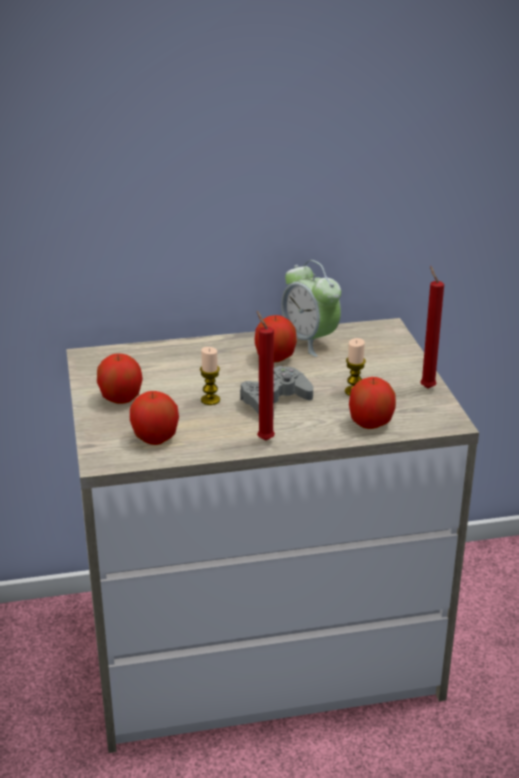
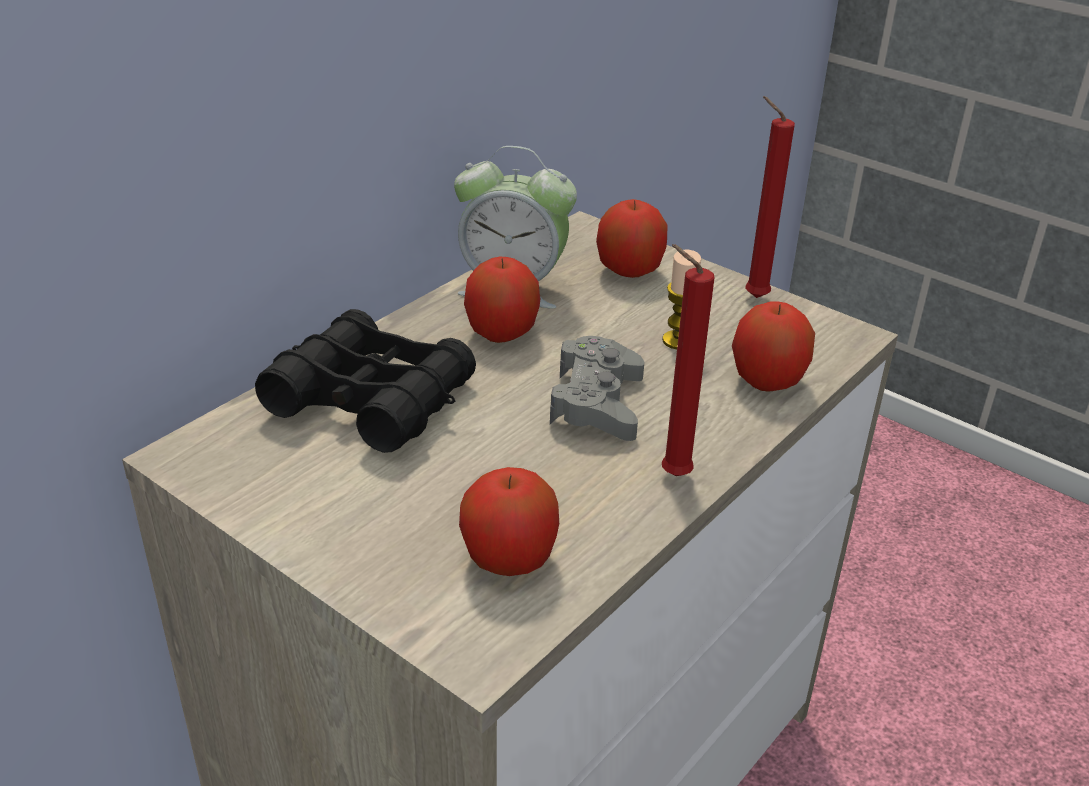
camera: 40 degrees left, 5 degrees up
(121, 399) = (352, 512): apple -> apple (629, 271)
(182, 363) = (371, 399): none -> black binoculars
(210, 400) = (502, 445): candle -> none

